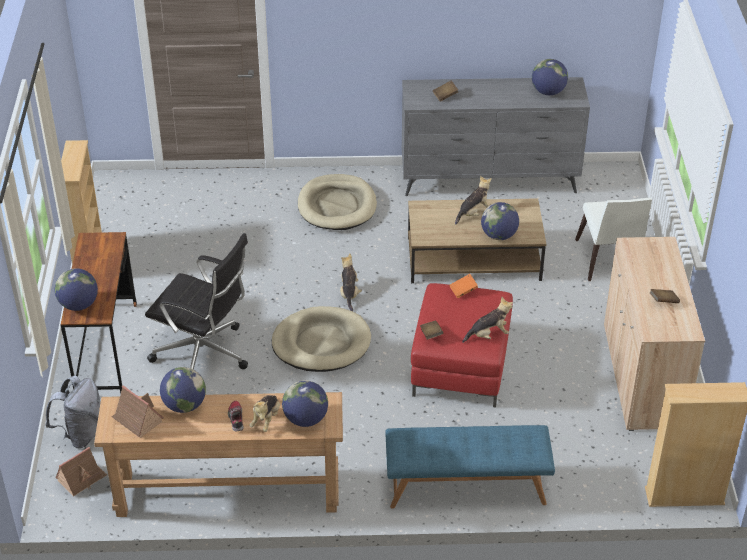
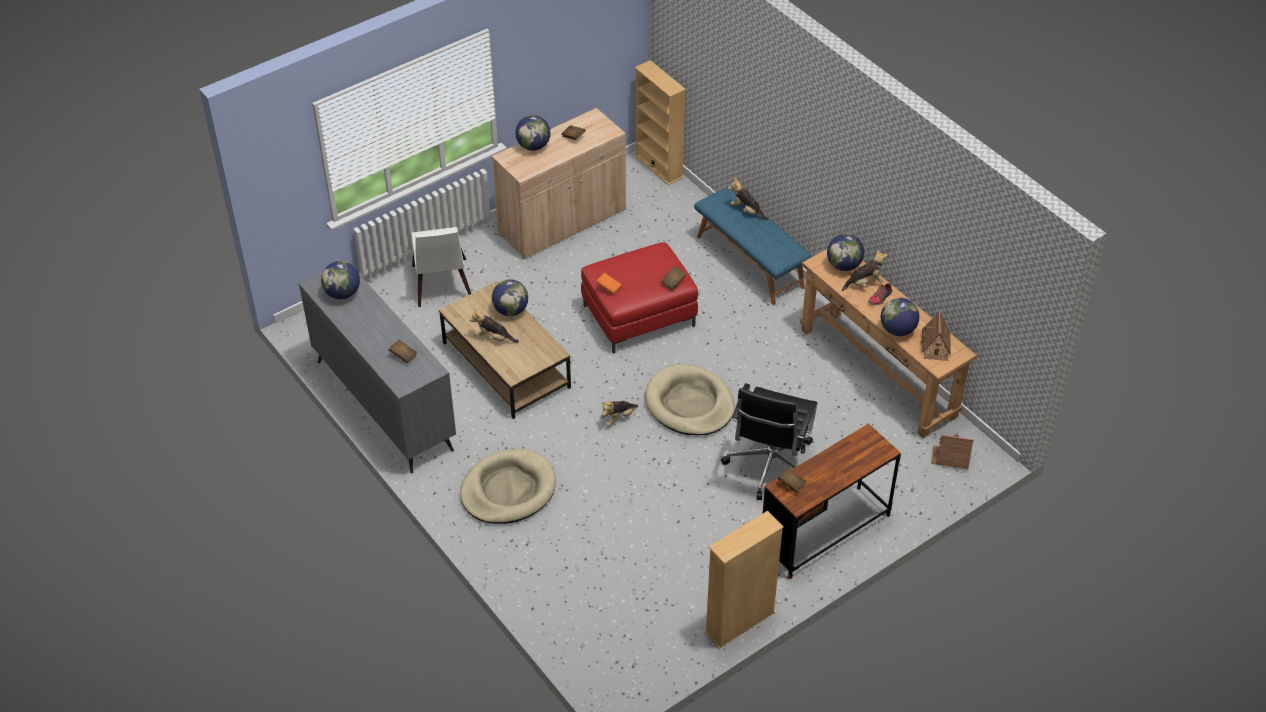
camera: 125 degrees left, 5 degrees up
(79, 305) = (871, 455): globe -> globe (533, 146)
(81, 434) = (916, 486): grey backpack -> none
(109, 245) = (791, 484): none -> brown book
(204, 355) = (770, 466): black office chair -> black office chair turned 150 degrees counterclockwise
(488, 335) = (644, 254): plush toy -> plush toy (747, 211)
(609, 262) = (441, 286): white chair -> white chair turned 120 degrees clockwise

